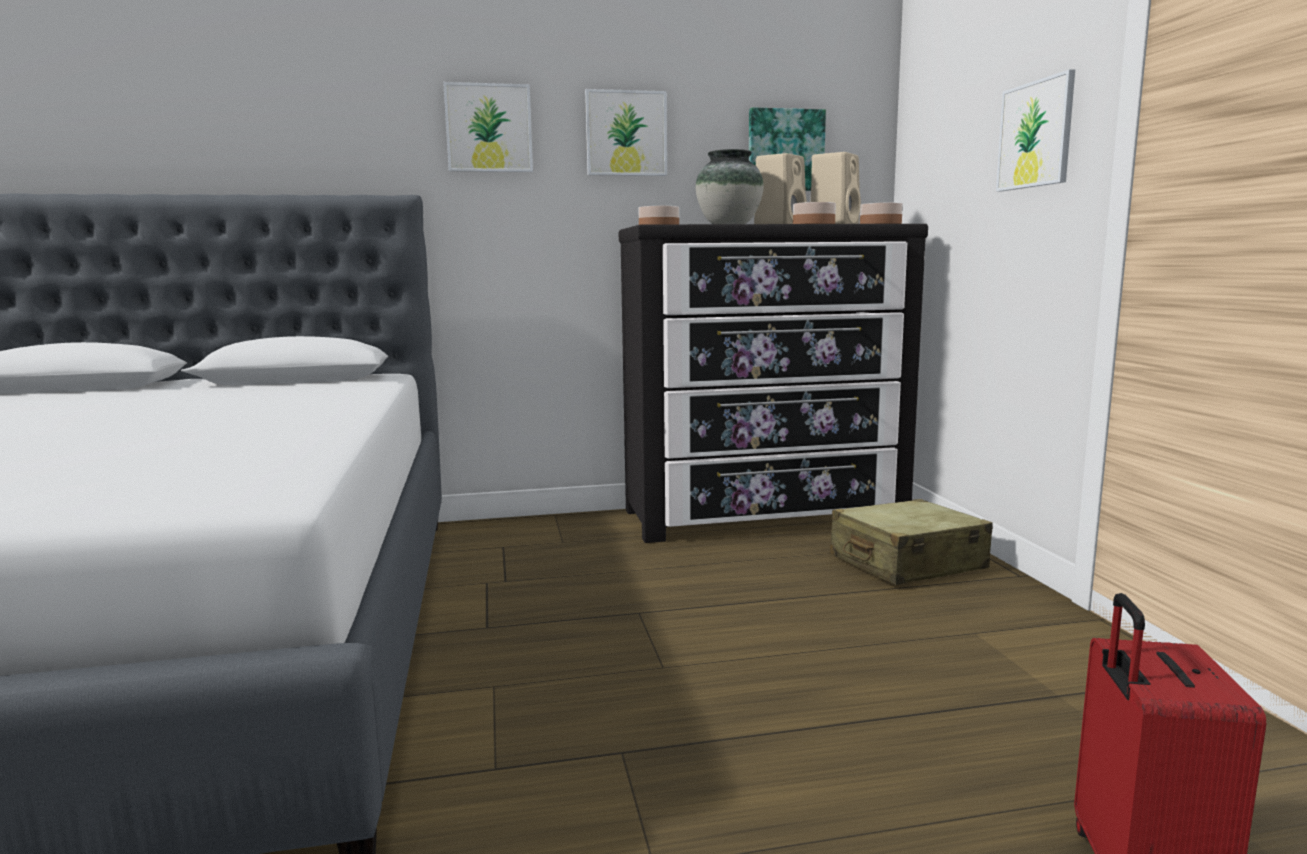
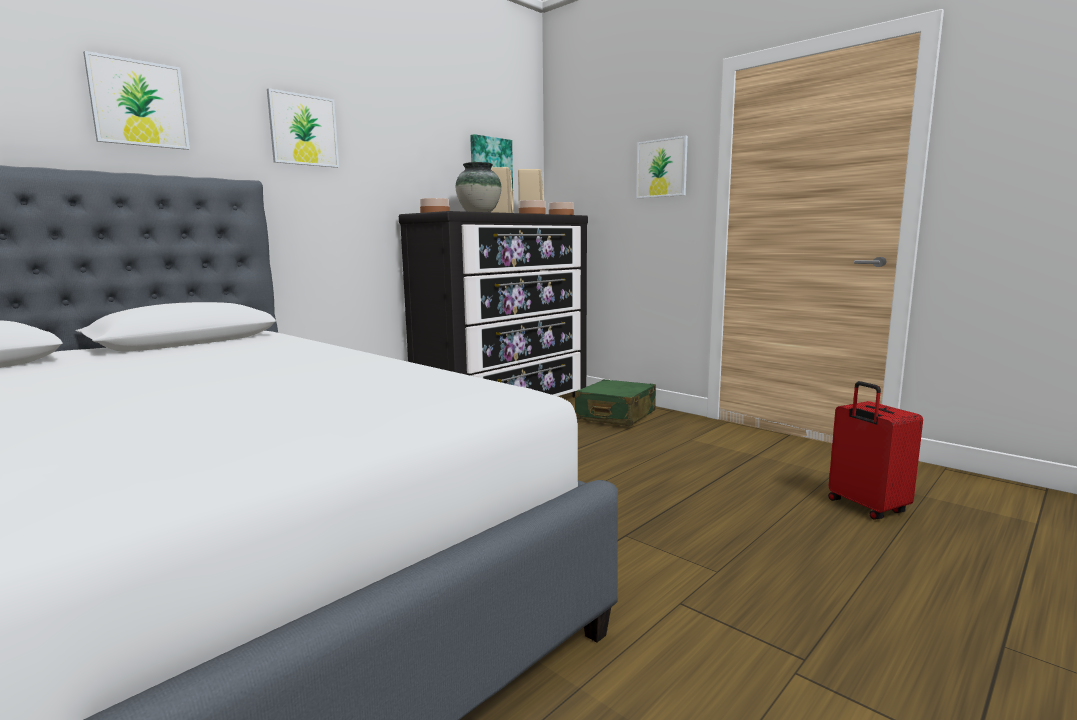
camera: 35 degrees left, 0 degrees up
(626, 133) = (399, 144): picture -> picture (139, 103)
(907, 563) = (615, 416): beige suitcase -> green suitcase

